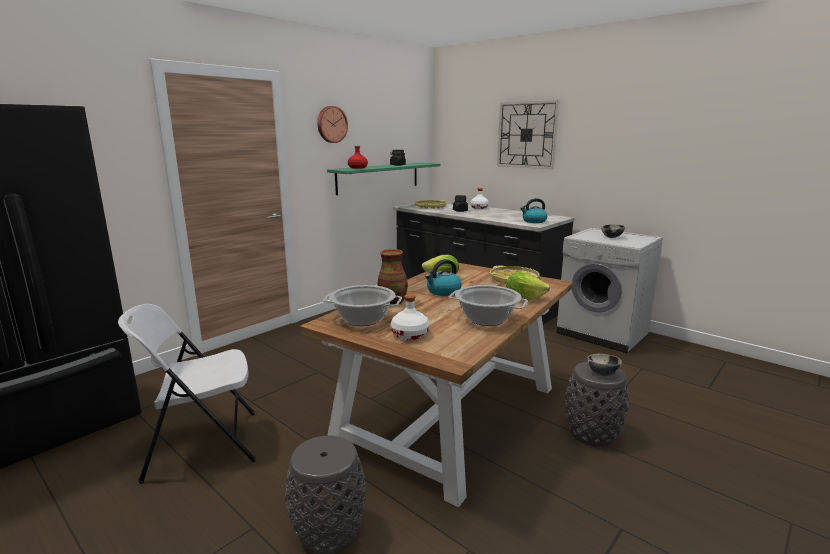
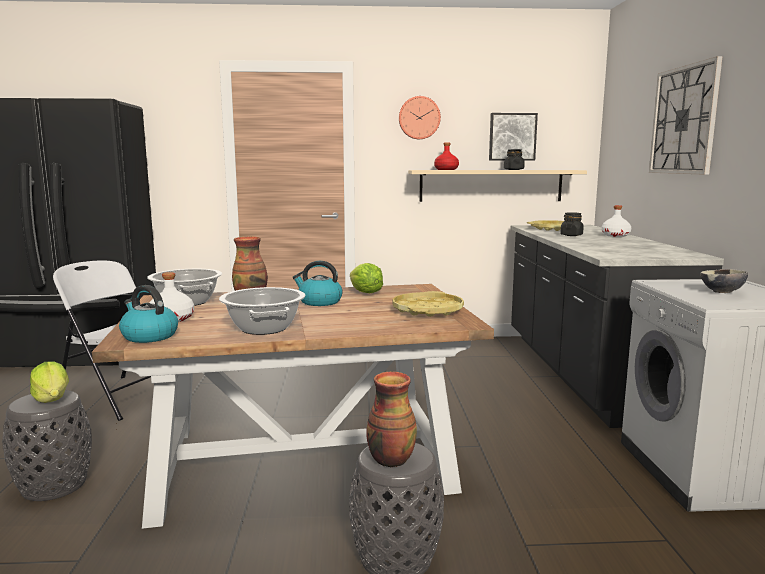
camera: 45 degrees right, 5 degrees down
(378, 177) = (491, 185): green shelf -> beige shelf
(388, 139) = (512, 137): none -> picture
(524, 298) = (366, 325): lettuce -> lettuce (52, 399)
(534, 221) = (623, 253): kettle -> kettle (149, 336)
(602, 374) = (390, 460): bowl -> vase

